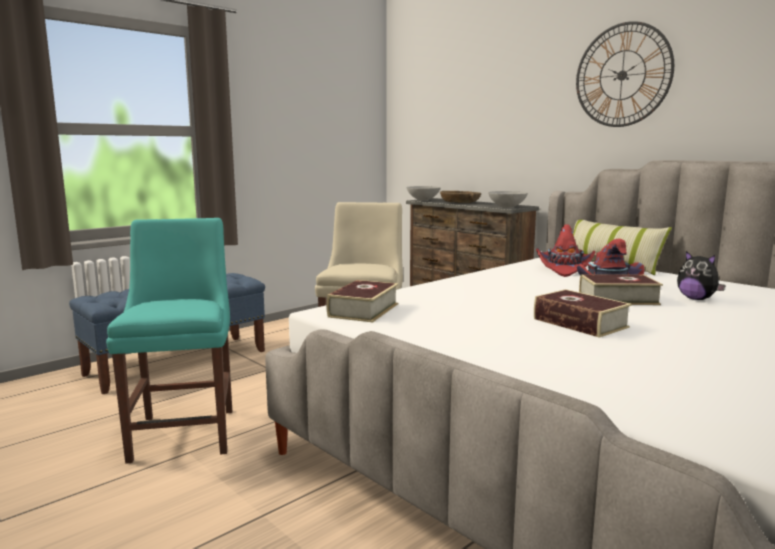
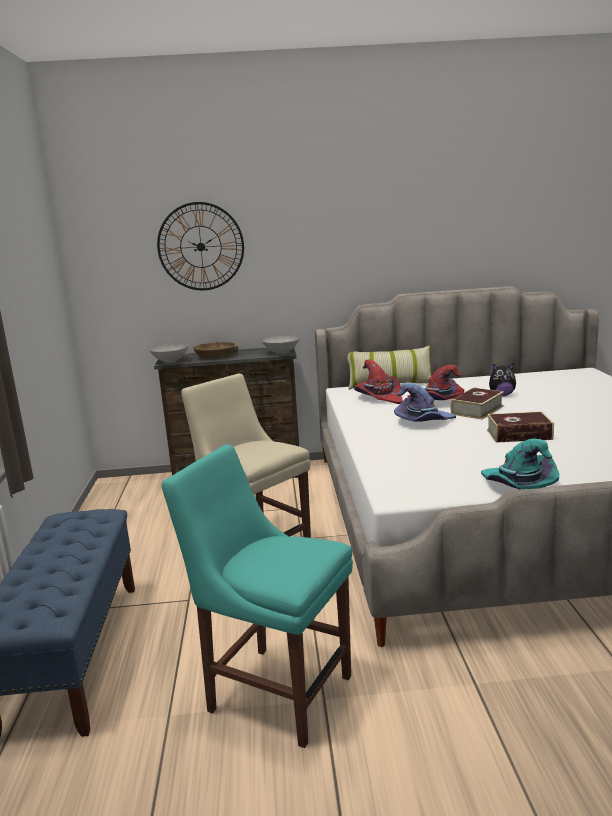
camera: 50 degrees left, 5 degrees up
(363, 310) = (407, 483): book -> none
(422, 344) = (518, 486): none -> turquoise hat
(532, 289) = (423, 421): none -> purple hat
(622, 75) = (358, 225): wall clock -> wall clock (201, 246)

